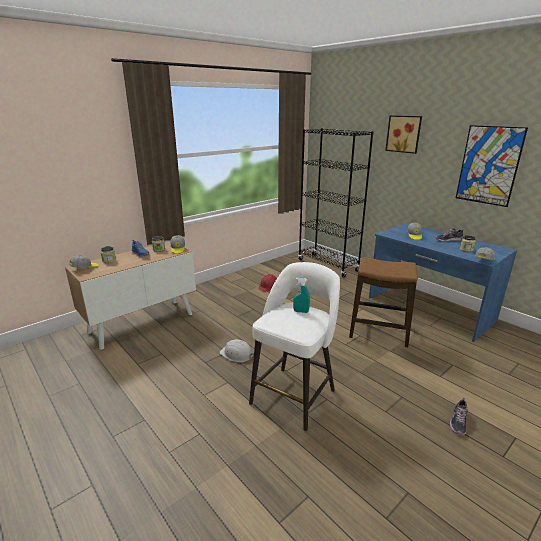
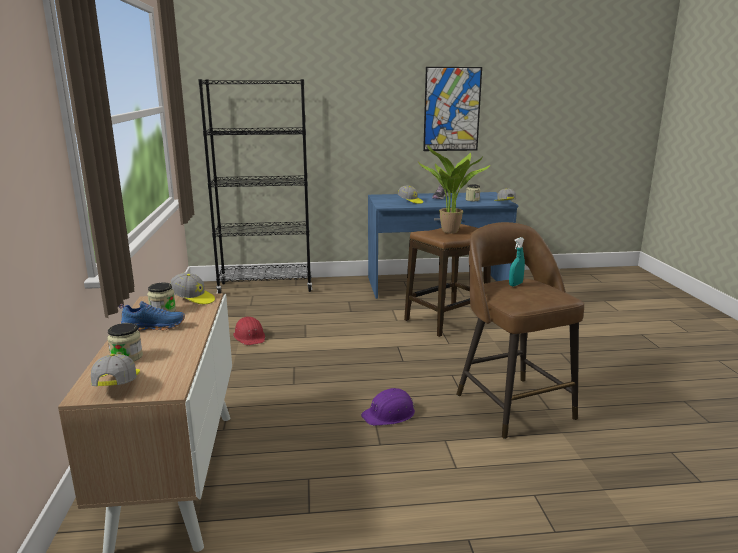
camera: 55 degrees left, 5 degrees down
(236, 354) = (389, 414): white hard hat -> purple hard hat
(294, 395) = (512, 404): white stool -> brown stool
(386, 267) = (451, 232): none -> potted plant
(404, 134) = (345, 81): picture -> none
(458, 422) = (611, 345): shoe -> none

